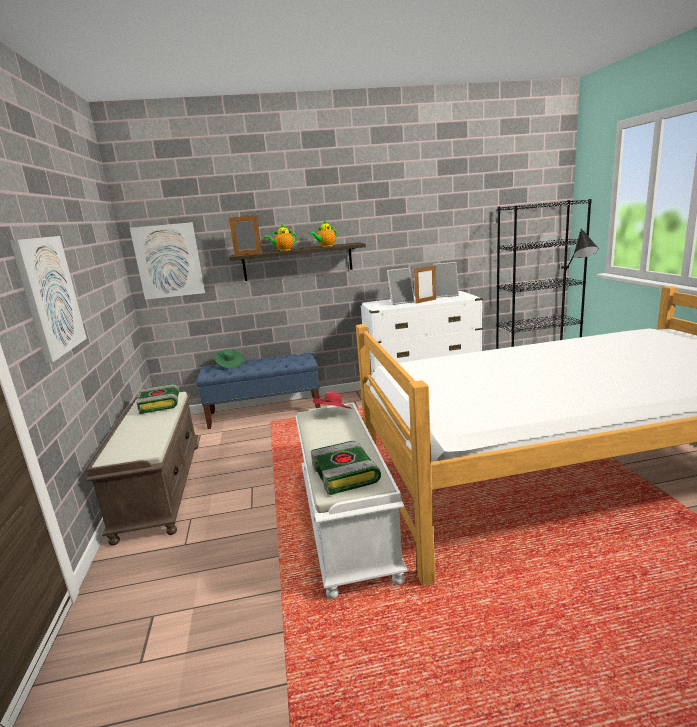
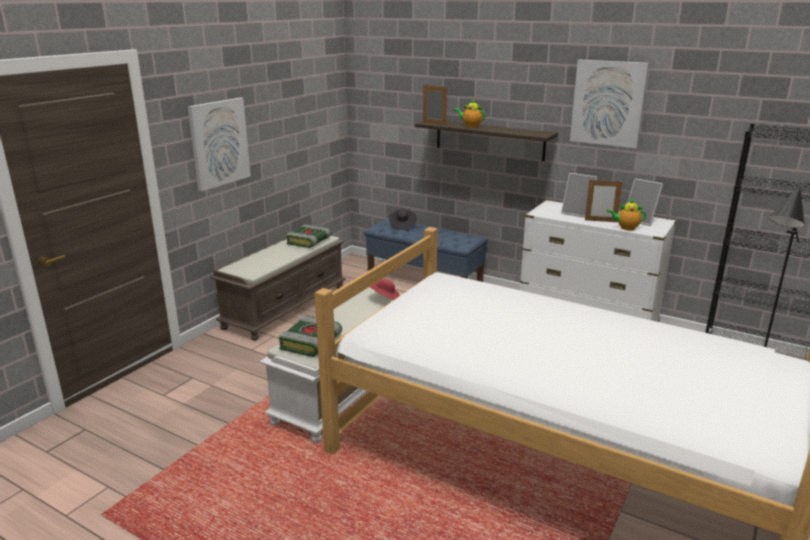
camera: 40 degrees right, 5 degrees up
(169, 261) = (378, 114): picture -> picture (608, 103)
(229, 365) = (402, 225): green hat -> black hat
(326, 246) = (510, 131): teapot -> teapot (626, 228)

